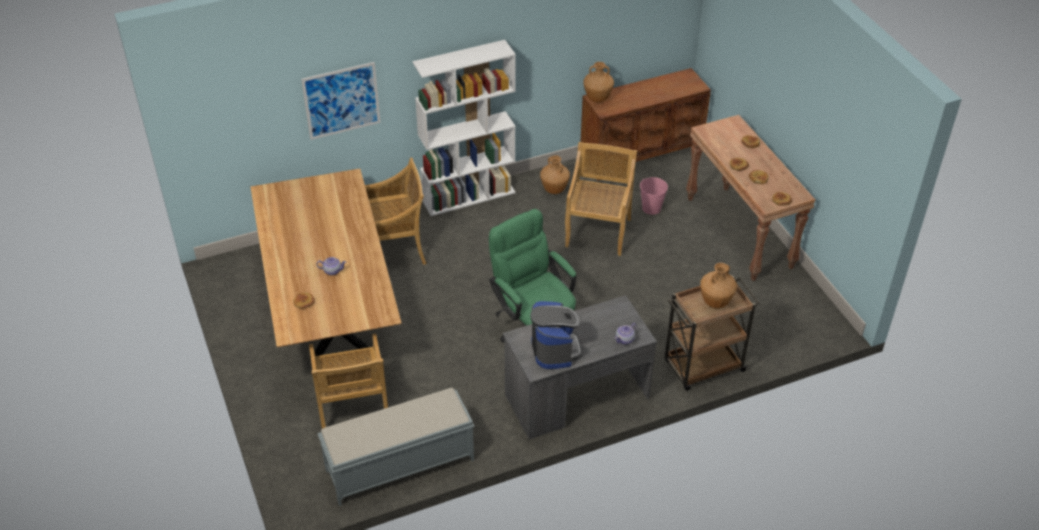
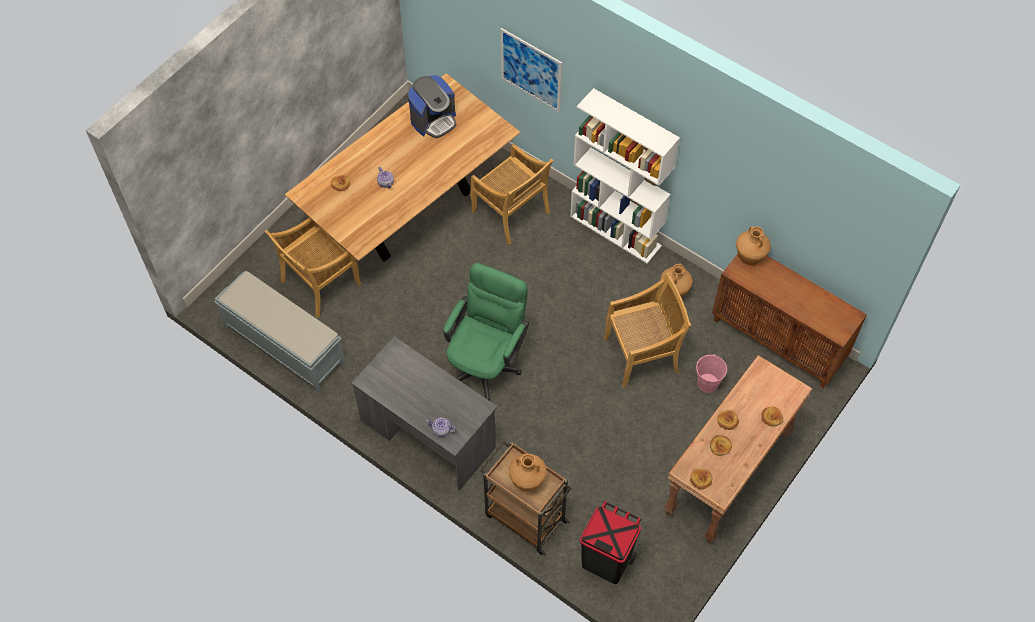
camera: 60 degrees right, 15 degrees up
(555, 349) = (397, 383): coffee machine -> coffee machine (434, 120)
(774, 333) = (606, 561): none -> black trash can

